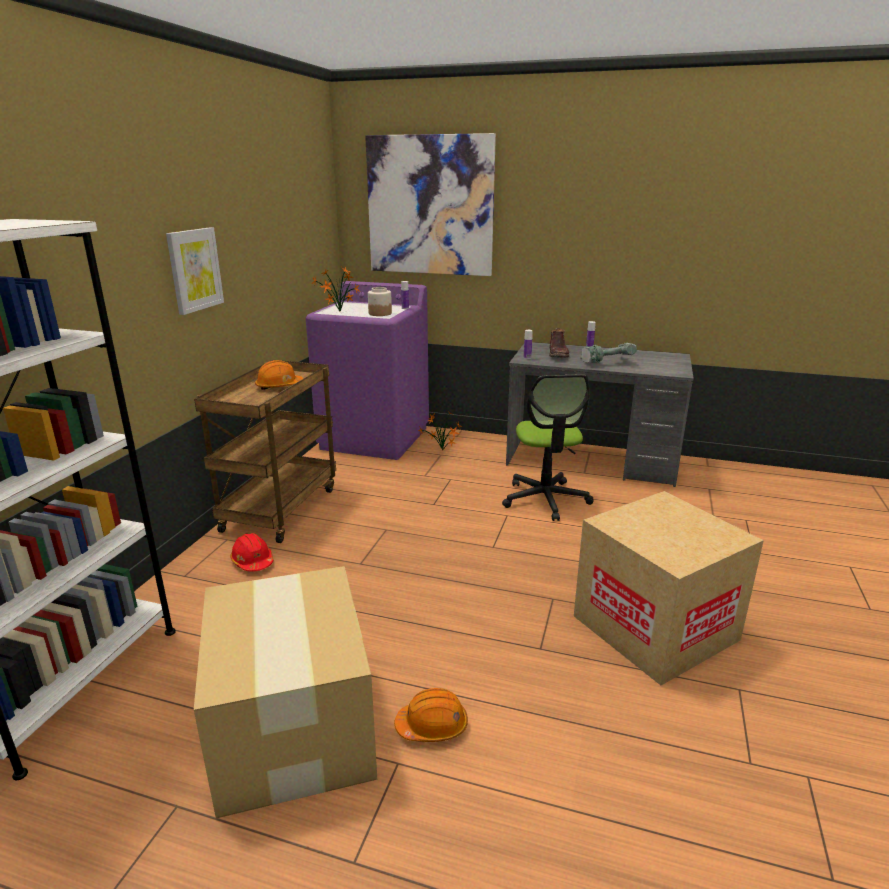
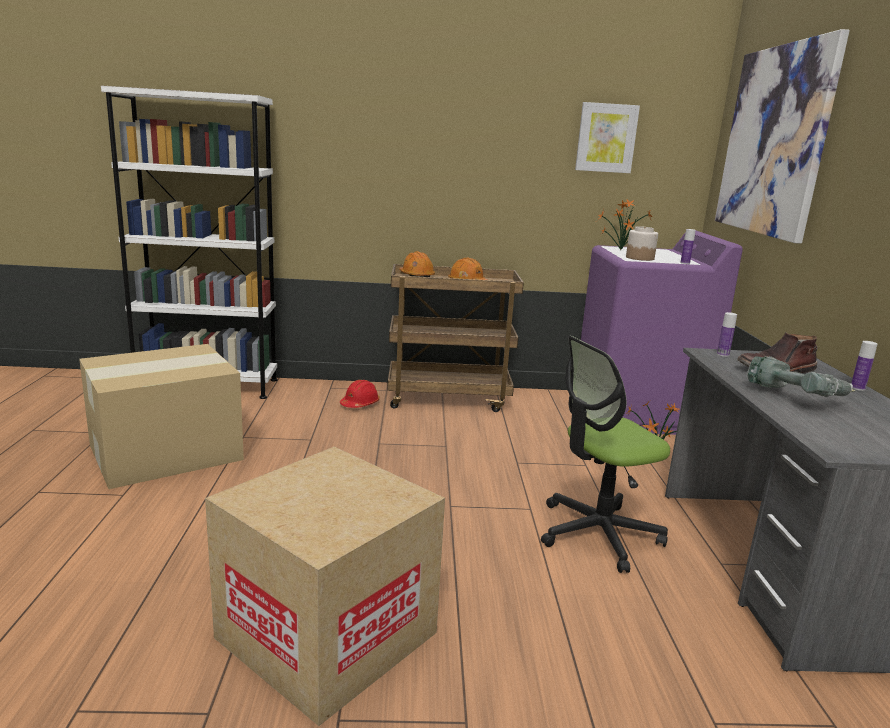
camera: 70 degrees right, 5 degrees down
(194, 270) = (437, 164): picture -> picture (606, 138)
(432, 726) = (161, 503): orange hard hat -> orange hard hat (416, 276)

